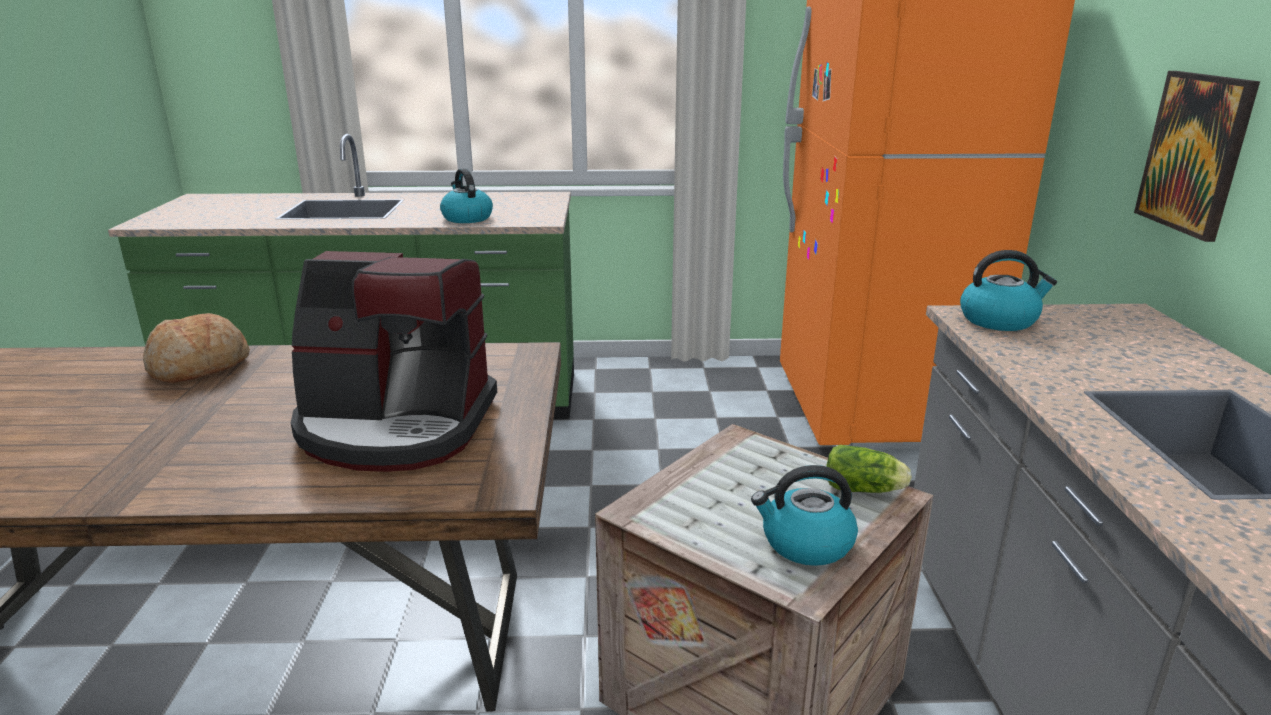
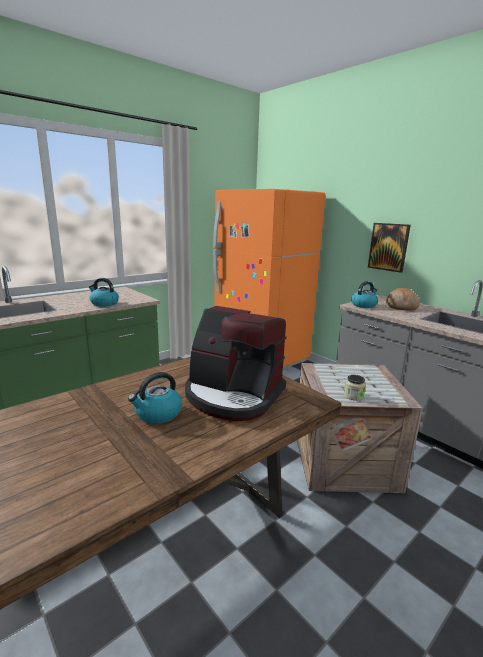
camera: 40 degrees left, 5 degrees down
(199, 367) = (69, 406): bread -> bread (401, 307)
(396, 426) = (233, 395): coffee machine -> coffee machine turned 60 degrees clockwise
(702, 528) = (353, 396): none -> jar
(805, 544) = (383, 389): kettle -> kettle (158, 414)
(866, 490) = (369, 369): lettuce -> none

